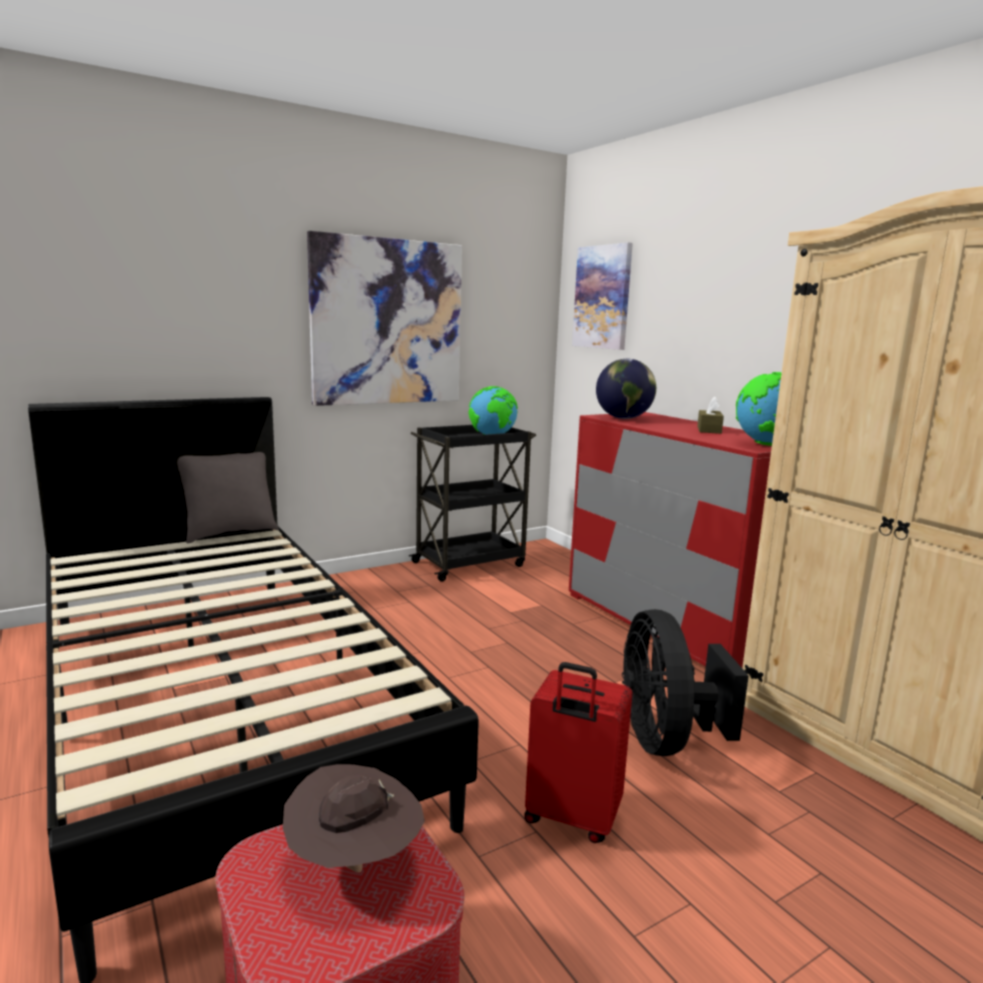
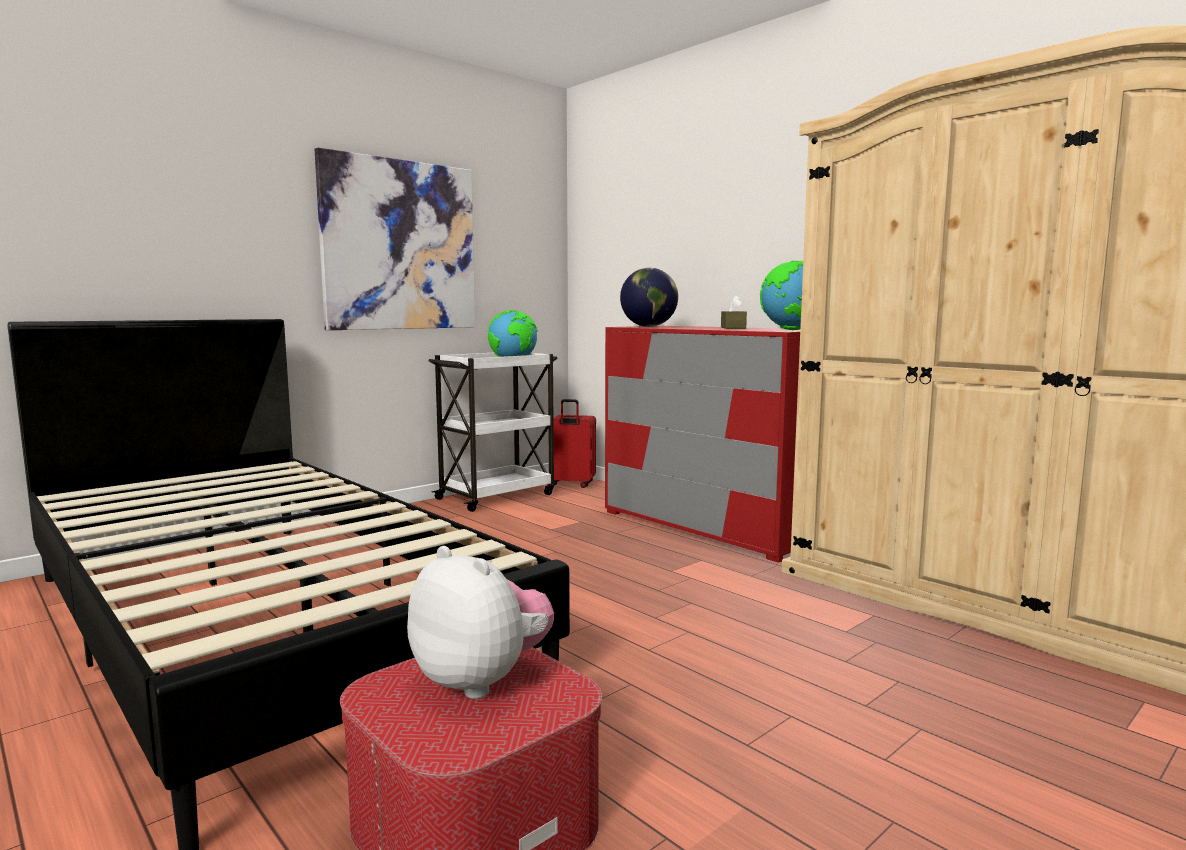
camera: 10 degrees left, 5 degrees down
(229, 533) = (242, 466): grey pillow -> none
(354, 862) = (482, 680): brown hat -> plush toy
(470, 564) = (497, 496): black cart -> white cart
(571, 818) = (661, 671): red suitcase -> red suitcase (572, 484)
(602, 297) = (613, 221): picture -> none
(666, 739) = (732, 606): black fan -> none

